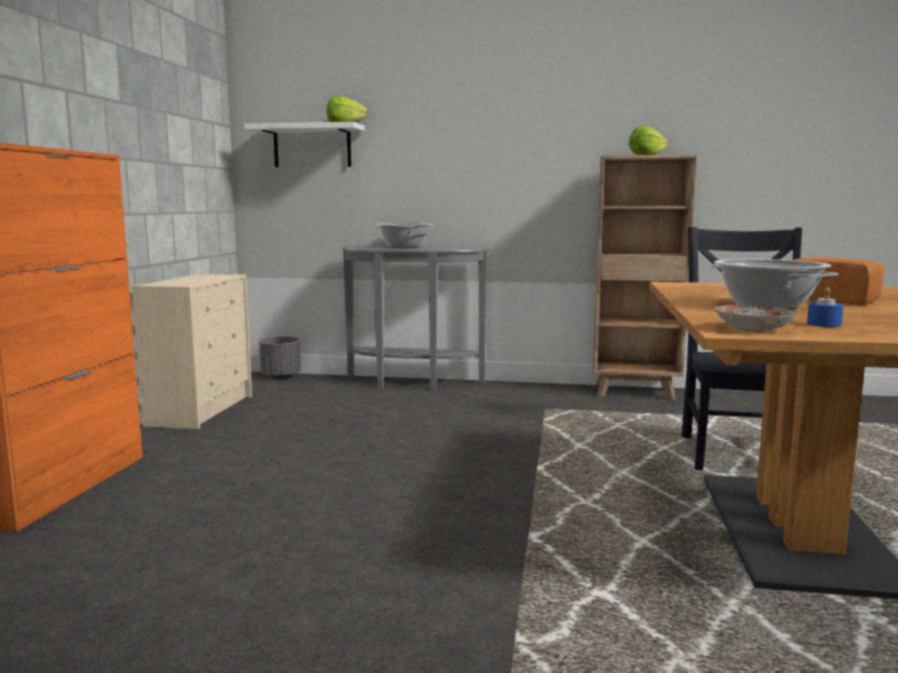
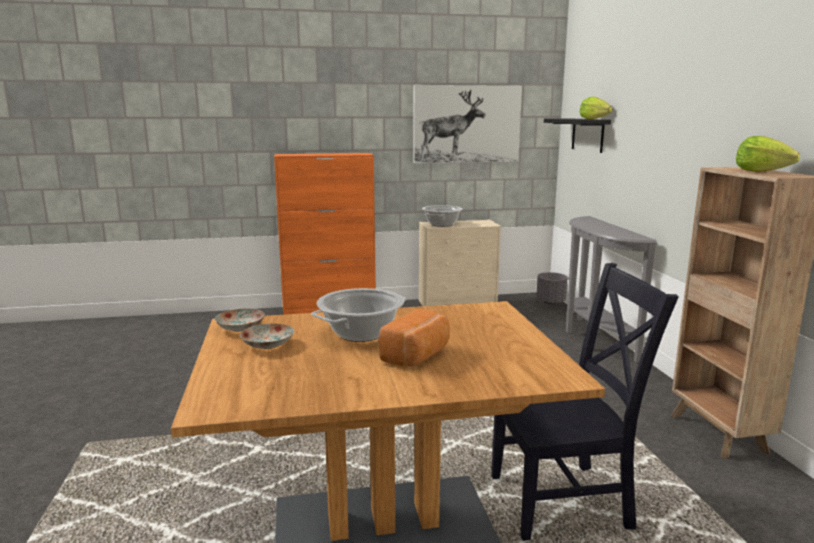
camera: 70 degrees right, 5 degrees up
(160, 121) = (467, 124): none -> picture
(312, 146) = (587, 135): white shelf -> black shelf
(404, 247) = (598, 226): cooking pot -> cooking pot (441, 224)
(824, 324) = (267, 345): blue candle -> plate

